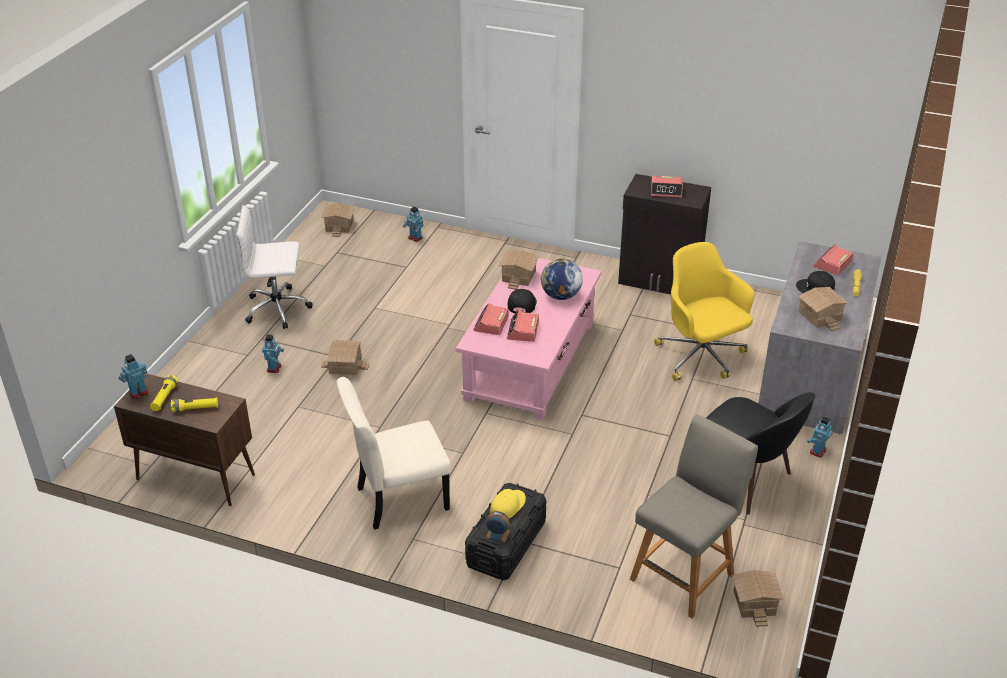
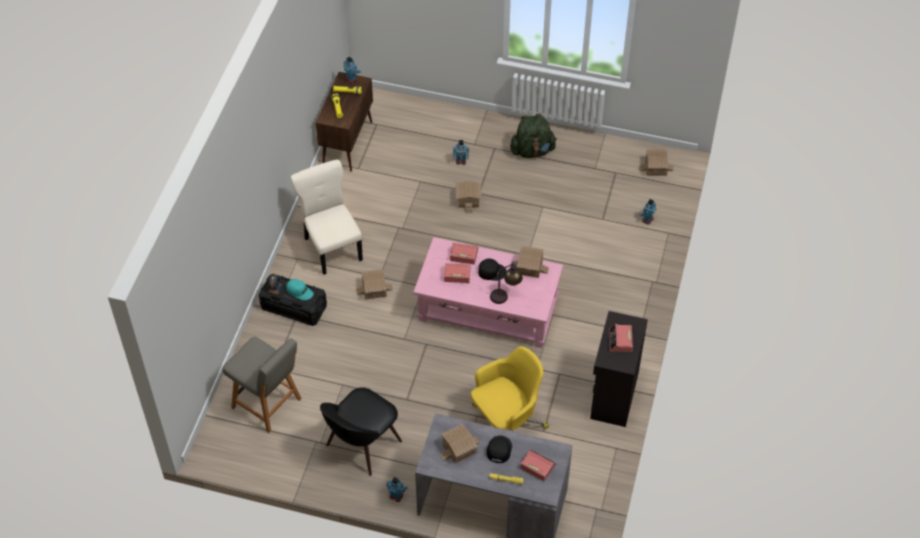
camera: 85 degrees right, 15 degrees up
(278, 308) = (532, 151): white office chair -> green backpack
(507, 506) = (300, 291): yellow cap -> turquoise cap
(560, 296) = (505, 295): globe -> table lamp
(753, 603) = (244, 442): toy house -> toy house (374, 289)

